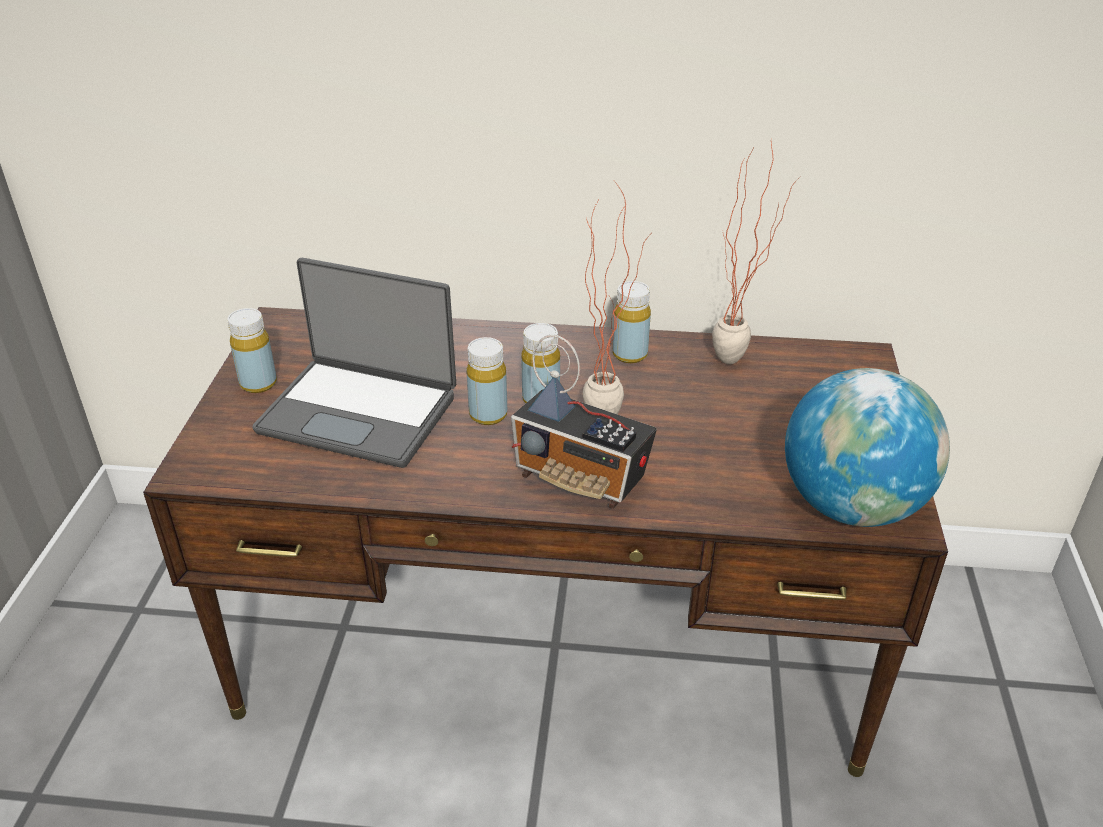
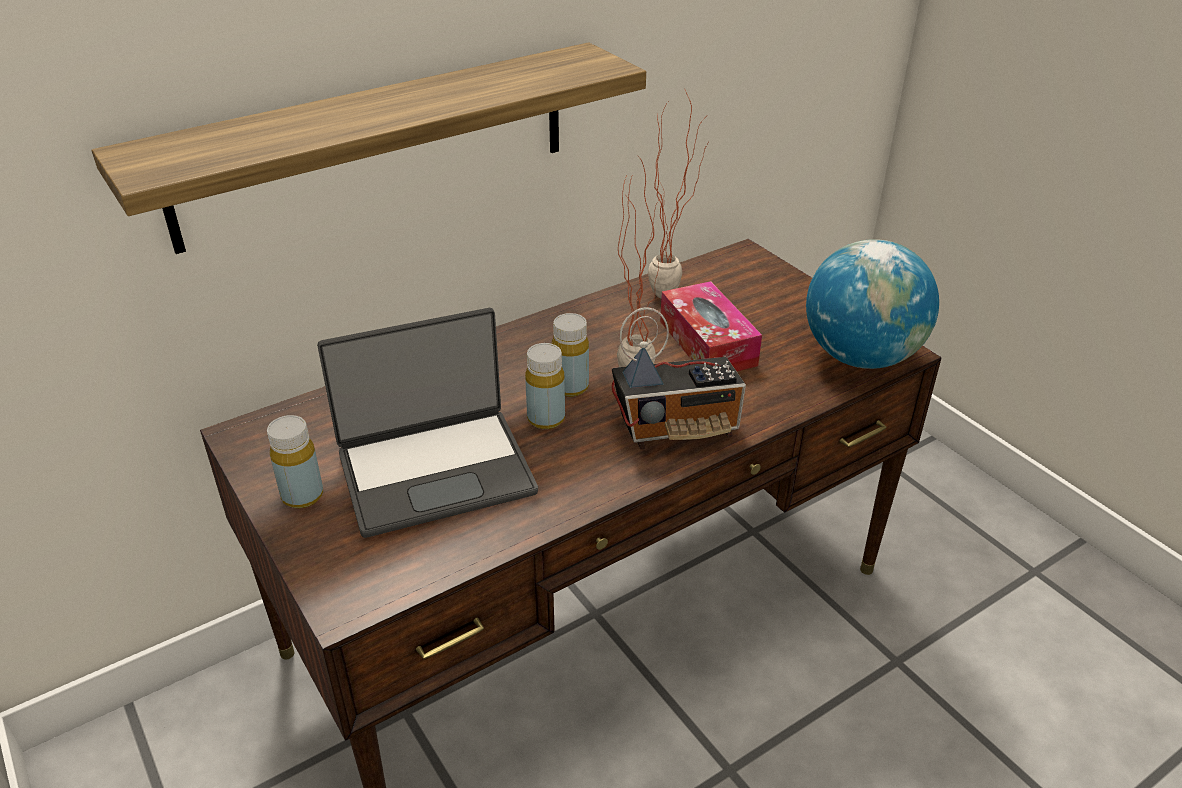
camera: 40 degrees left, 0 degrees up
(443, 108) = (376, 144): none -> shelf
(630, 354) = (590, 322): yellow bottle -> none
(711, 420) = (707, 343): none -> tissue box

